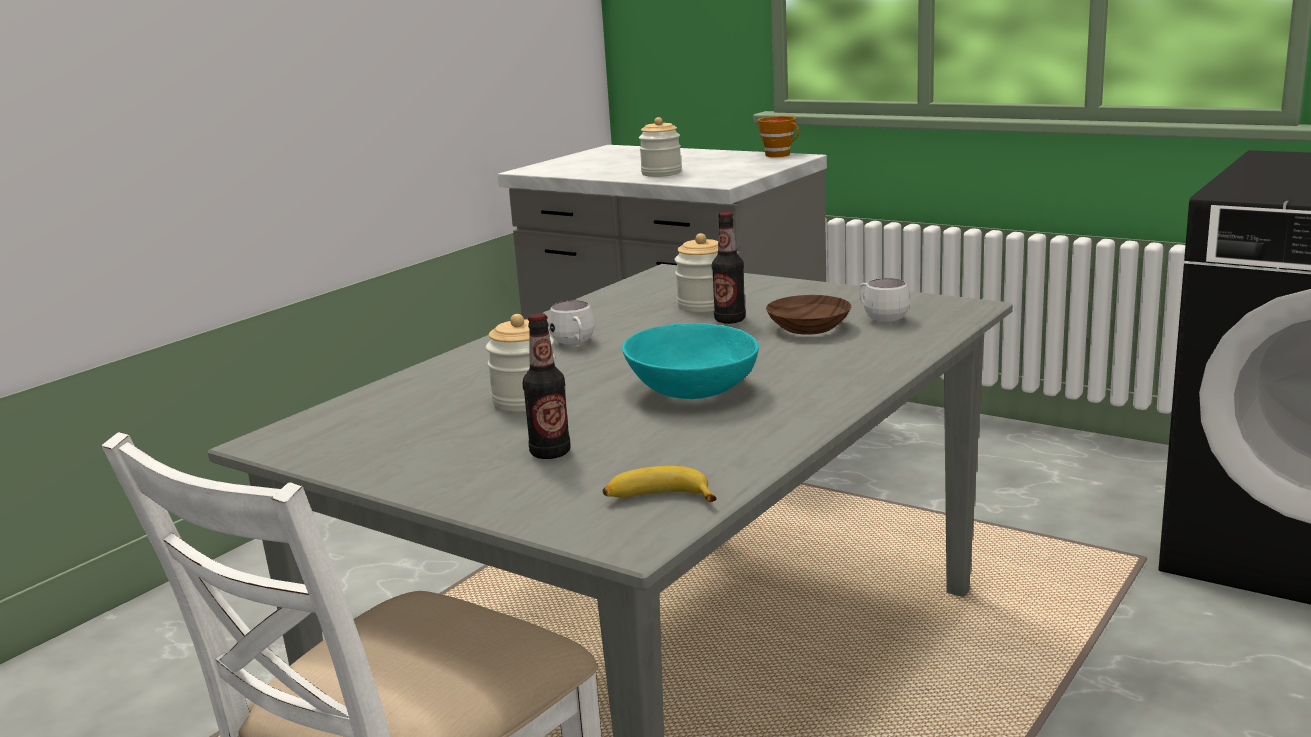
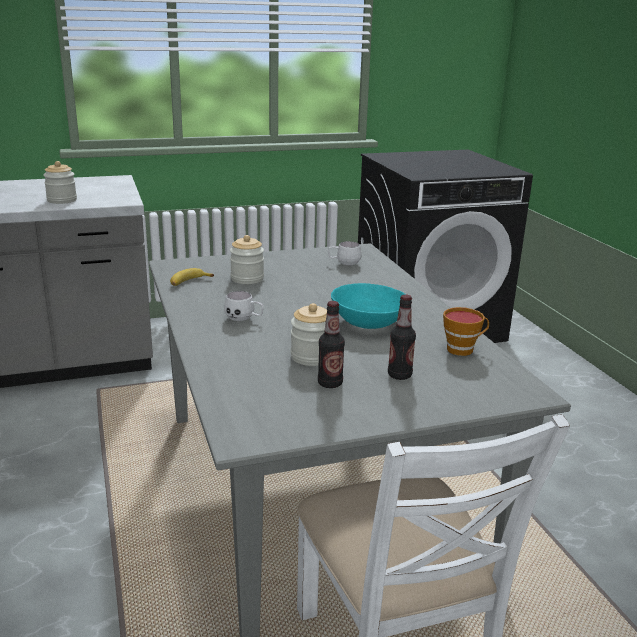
camera: 55 degrees left, 5 degrees up
(658, 499) = (493, 373): banana -> banana (189, 282)
(730, 320) = (283, 283): bottle -> bottle (330, 383)
(780, 155) = (104, 178): cup -> cup (463, 349)
(810, 327) = (328, 276): brown bowl -> none

